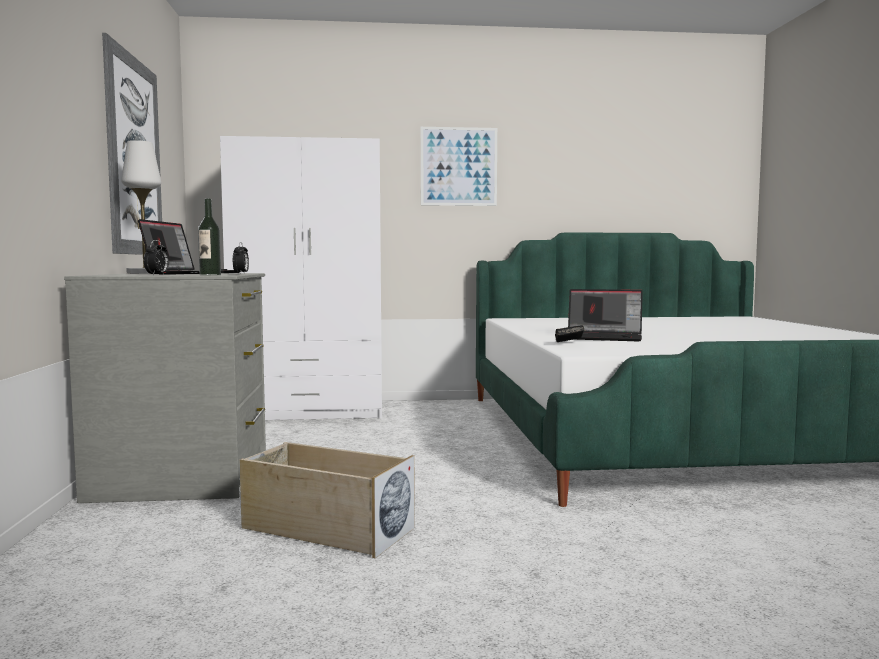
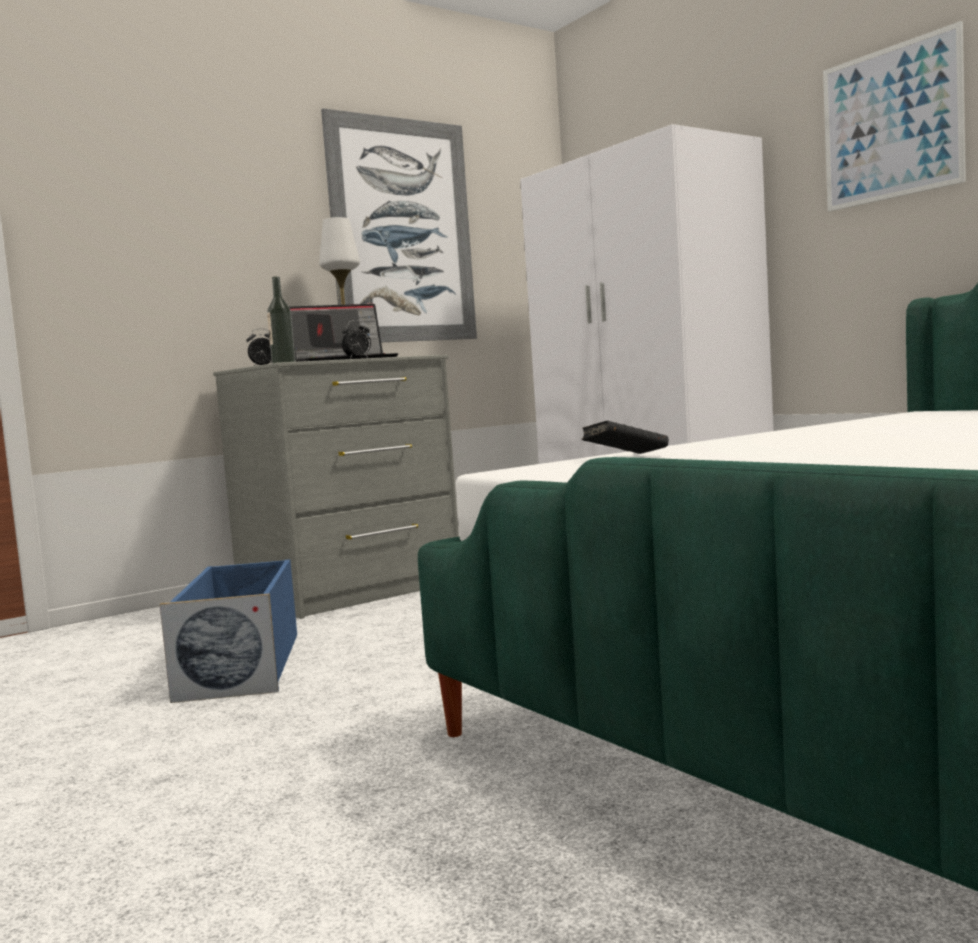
camera: 60 degrees right, 0 degrees up
(326, 529) = (242, 665): beige storage box -> blue storage box
(604, 337) = (778, 449): laptop -> none

